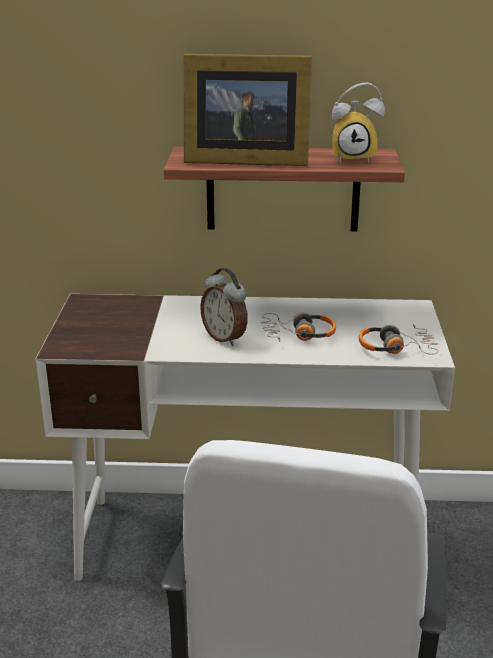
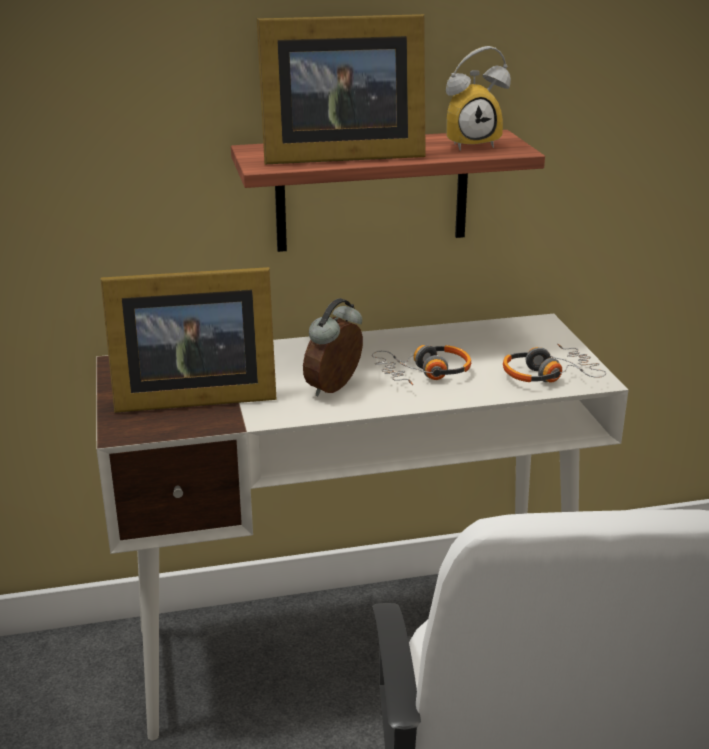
camera: 15 degrees left, 0 degrees up
(118, 330) = (190, 396): none -> picture frame
(225, 338) = (335, 389): alarm clock -> alarm clock turned 90 degrees clockwise

